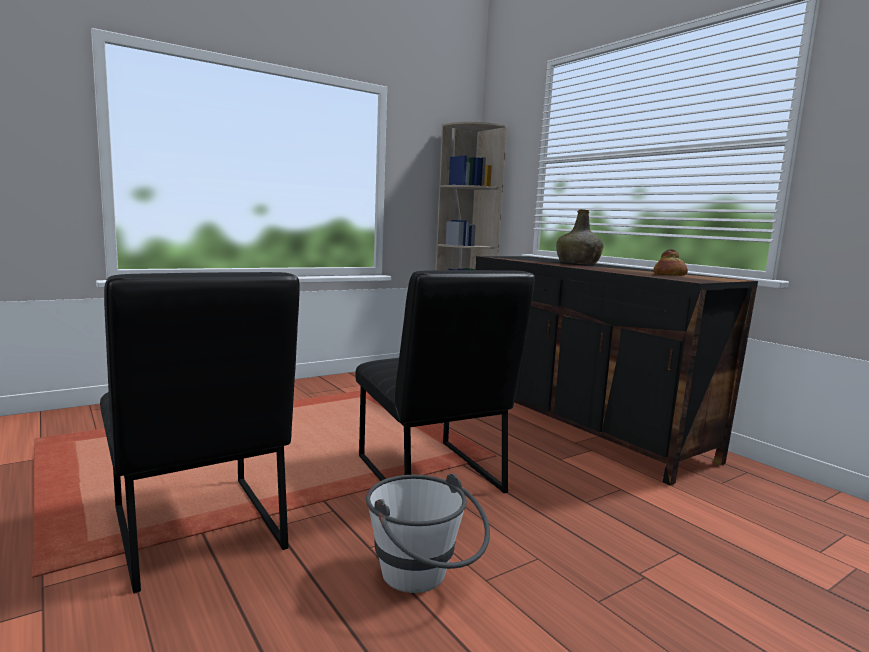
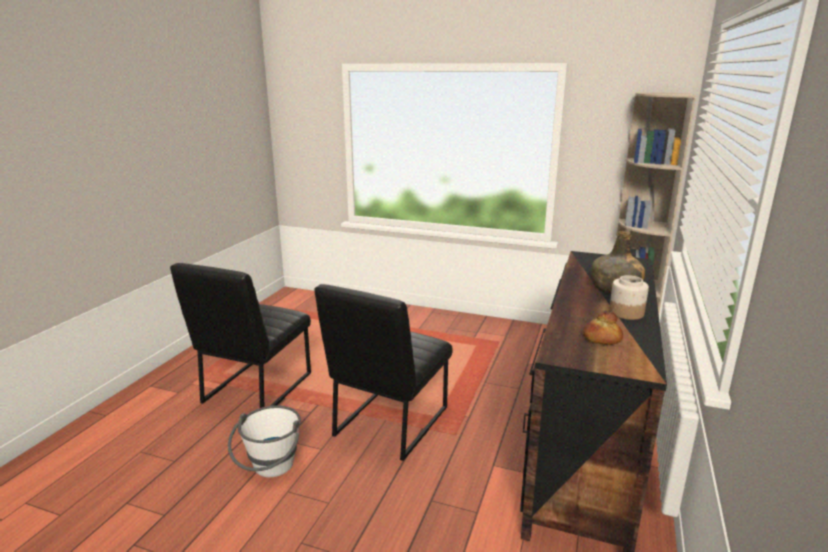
camera: 55 degrees right, 10 degrees up
(627, 268) = (626, 313): none -> jar

